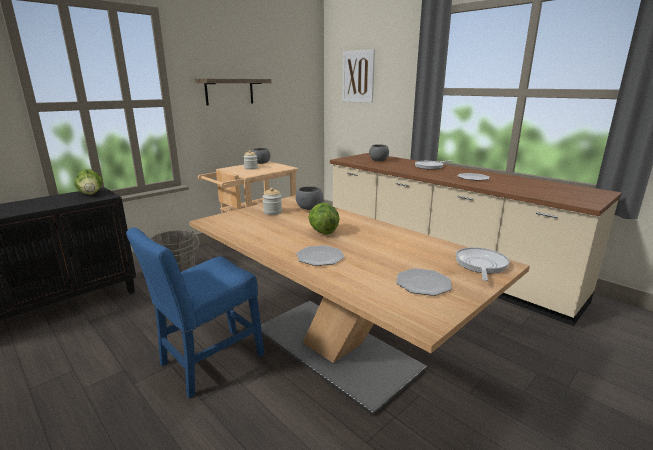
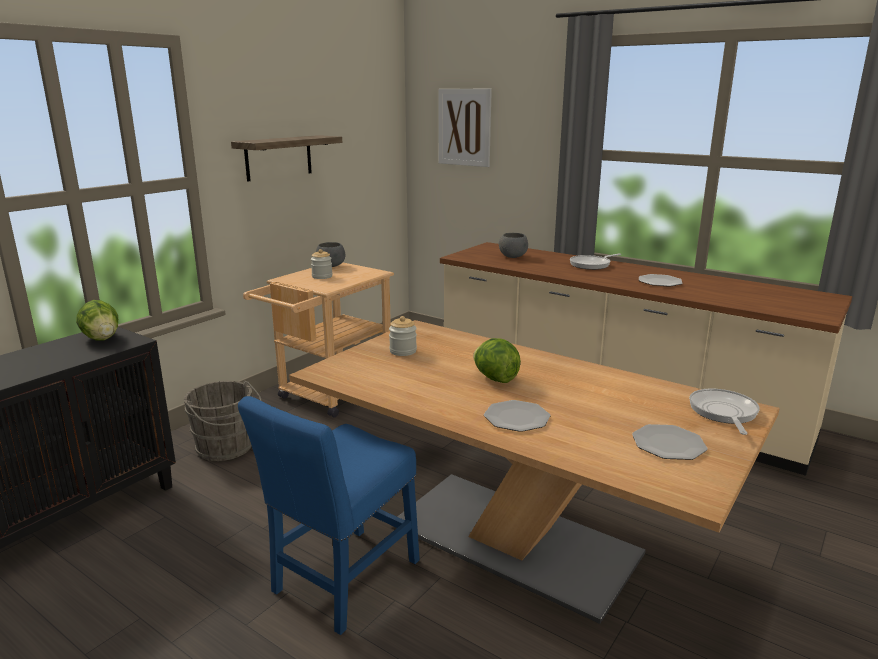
camera: 10 degrees left, 0 degrees up
(309, 209) = (452, 342): grey bowl -> none

